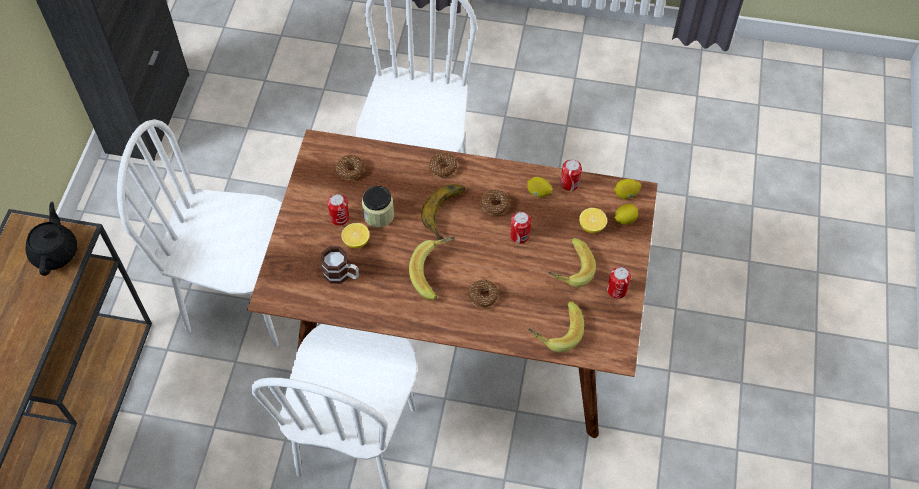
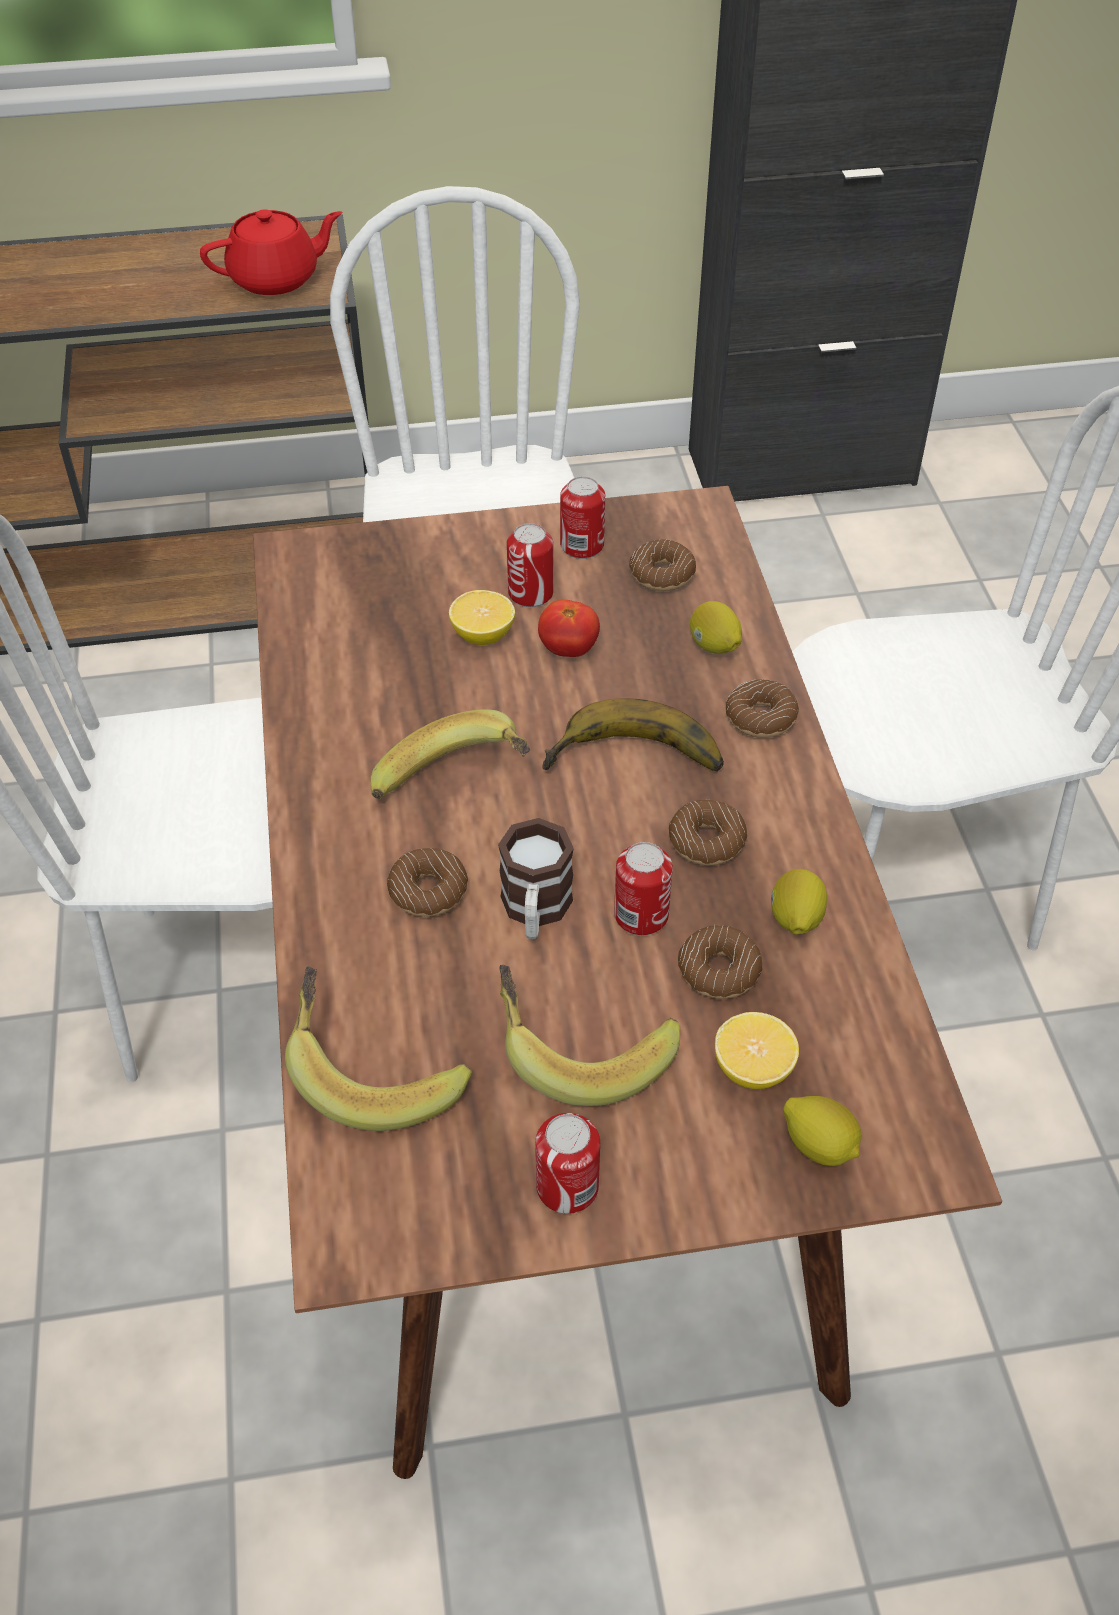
camera: 70 degrees right, 10 degrees down
(55, 252) = (276, 279): black teapot -> red teapot
(342, 275) = (387, 637): mug -> mug (535, 911)
(378, 215) = (569, 649): jar -> tomato
(551, 221) = (719, 970): none -> donut
(569, 183) = (865, 980): can -> can (582, 546)
(626, 194) = (909, 1126): lemon -> lemon (714, 646)

